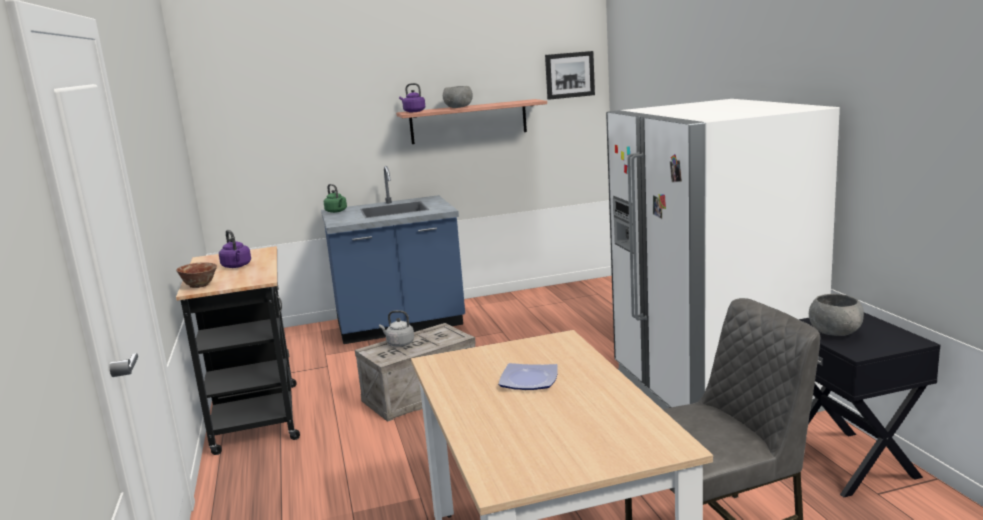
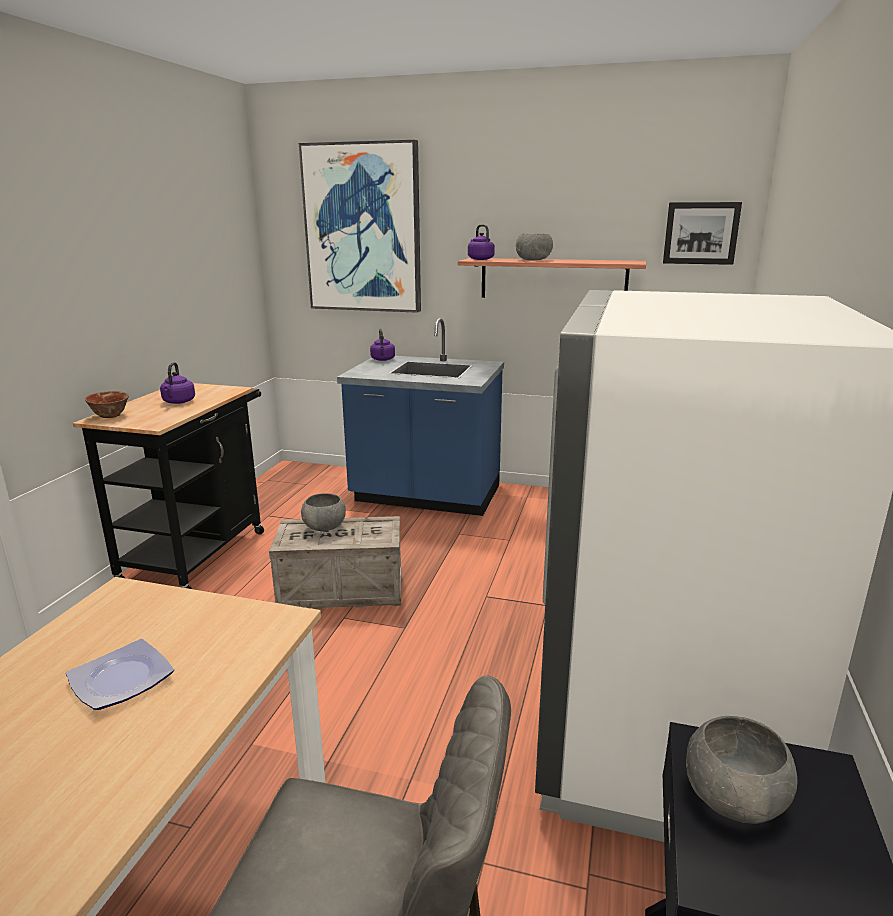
camera: 30 degrees right, 5 degrees up
(294, 97) = (363, 229): none -> picture
(336, 211) = (383, 359): green kettle -> purple kettle
(399, 343) = (324, 527): grey kettle -> grey bowl

